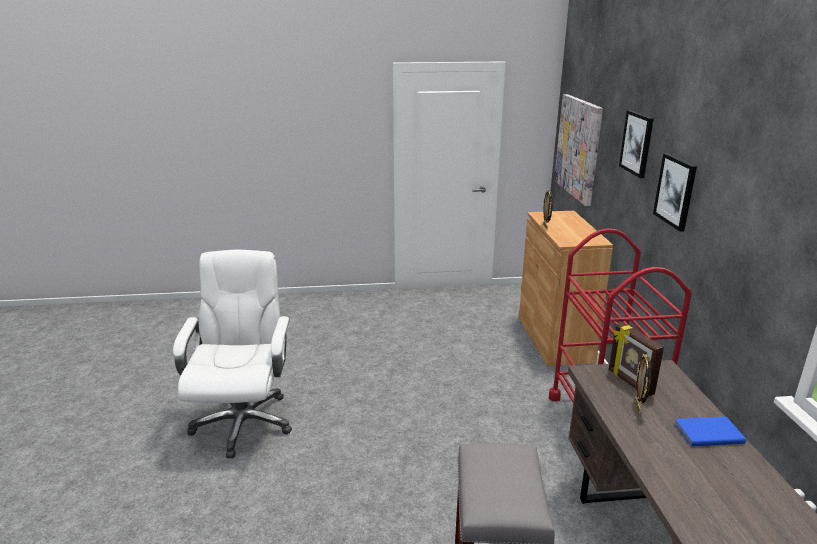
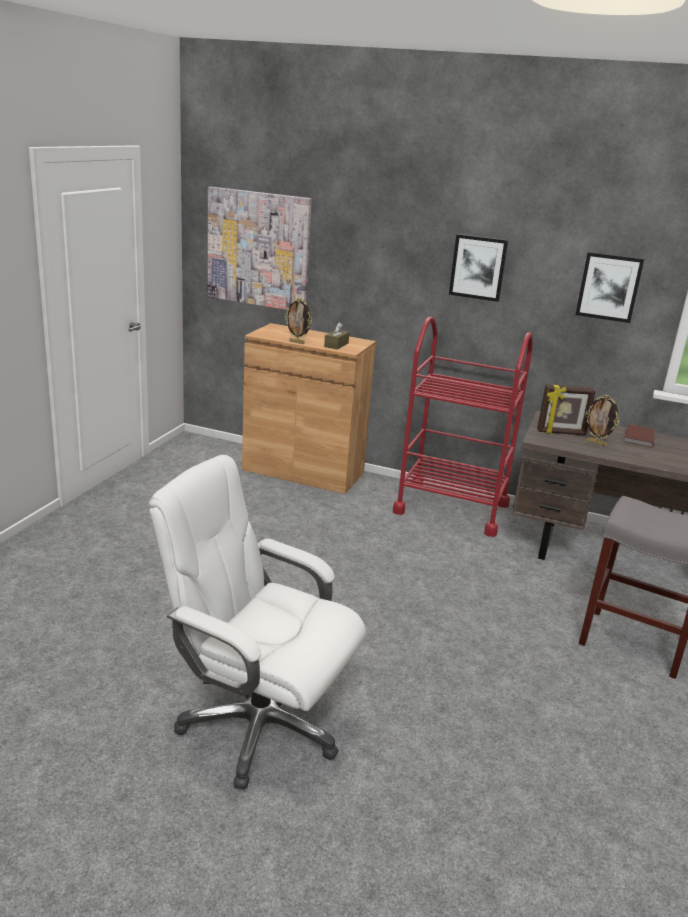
camera: 65 degrees left, 0 degrees up
(568, 236) = (336, 345): none -> brown tissue box
(637, 143) = (397, 230): picture -> picture (609, 287)
(707, 433) = (638, 437): blue book -> brown book

